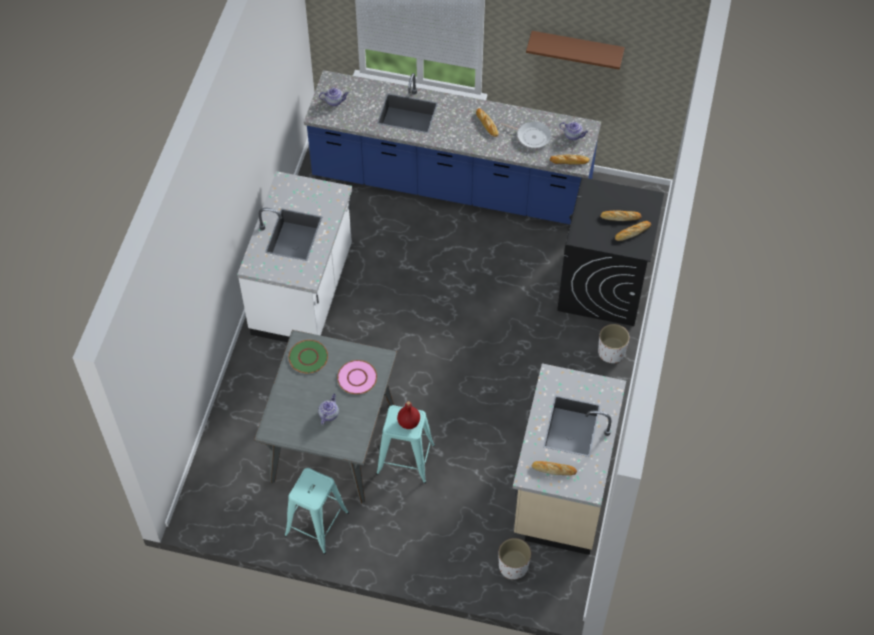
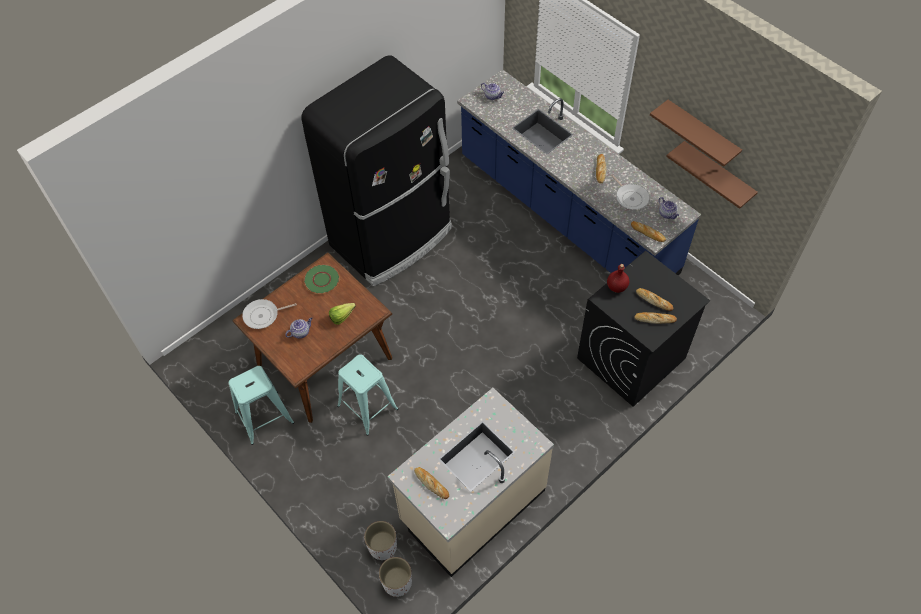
camera: 35 degrees right, 0 degrees up
(280, 419) = (263, 315): none -> frying pan
(304, 292) = (393, 237): white counter -> black fridge
(332, 441) = (325, 361): grey dining table -> brown dining table
(357, 378) = (344, 316): pink plate -> lettuce
(409, 422) = (363, 376): red bottle -> red bottle (617, 287)
(603, 79) = (717, 175): none -> brown shelf
(611, 352) = (597, 418): white planter -> white planter (397, 583)

